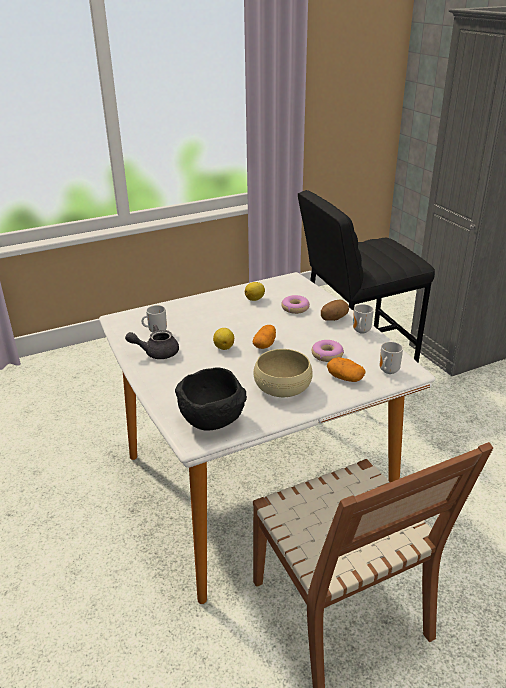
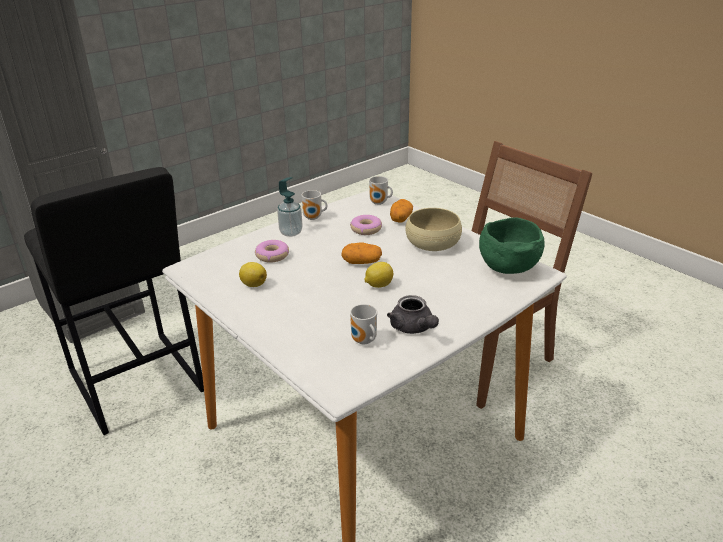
camera: 105 degrees left, 0 degrees up
(214, 421) = (507, 267): black bowl -> green bowl
(333, 318) = (291, 232): potato -> soap dispenser

